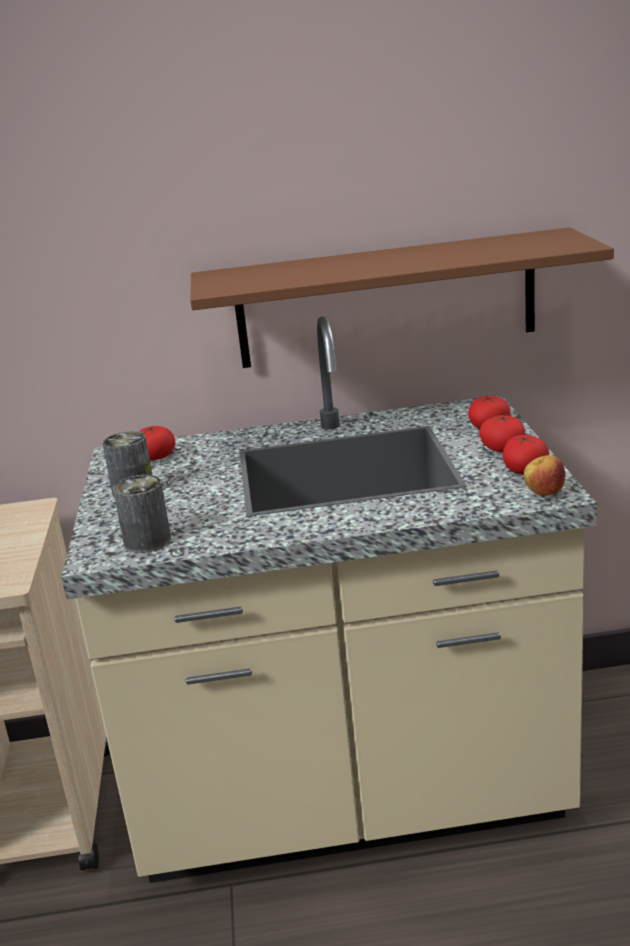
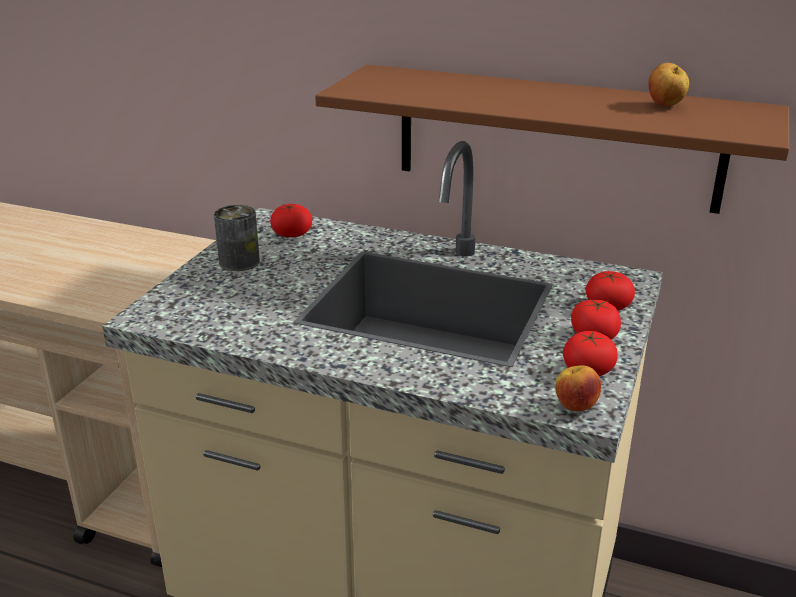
camera: 25 degrees right, 5 degrees up
(147, 541) = (194, 317): can -> none
(488, 244) = (665, 105): none -> apple

